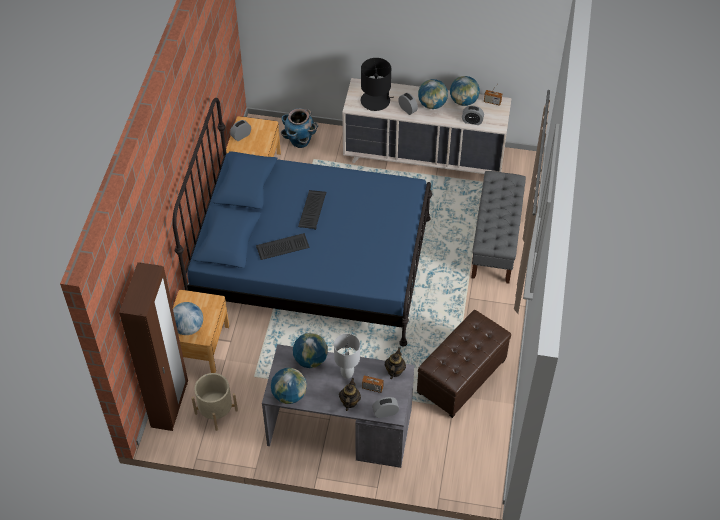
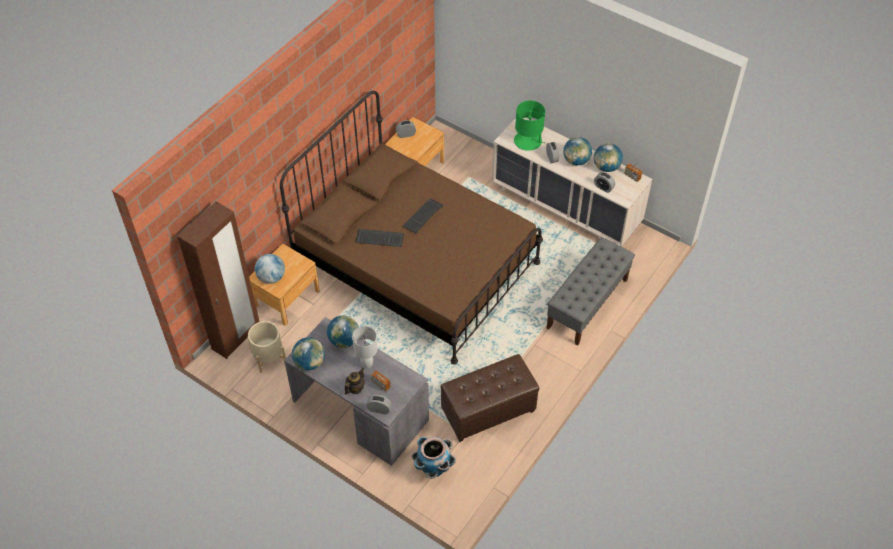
camera: 25 degrees right, 0 degrees up
(300, 142) = (465, 158): planter -> planter (433, 468)
(312, 264) = (416, 265): blue bed -> brown bed
(375, 101) = (528, 141): black table lamp -> green table lamp
(394, 371) = (408, 377): teapot -> none

